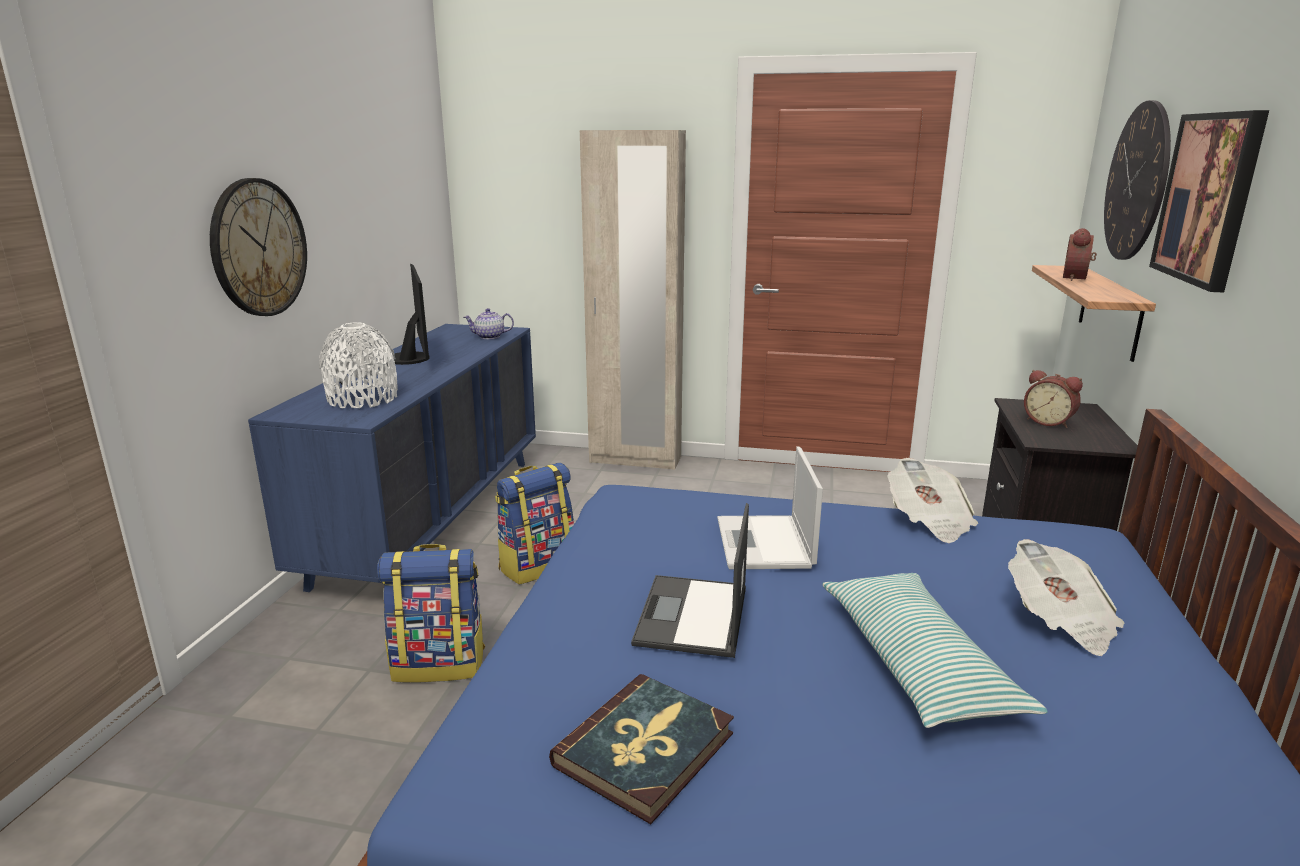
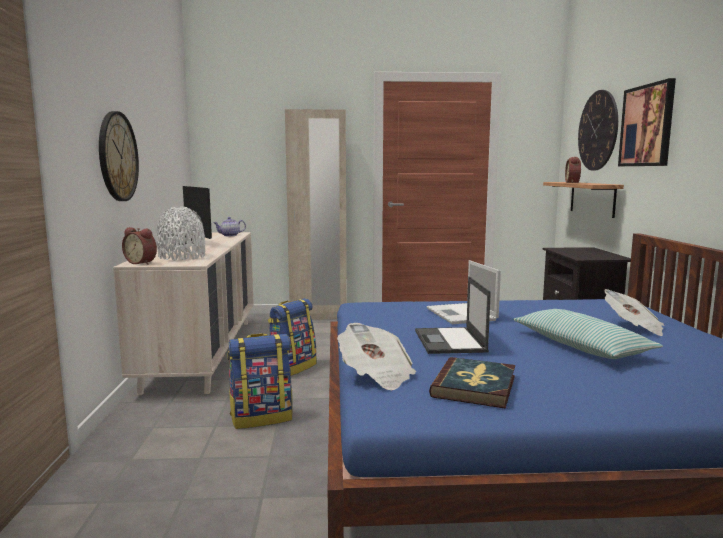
camera: 15 degrees left, 10 degrees down
(432, 517) = (203, 352): blue dresser -> beige dresser
(929, 521) = (538, 302): newspaper -> newspaper (376, 375)
(1048, 422) = (578, 253): alarm clock -> alarm clock (142, 263)

